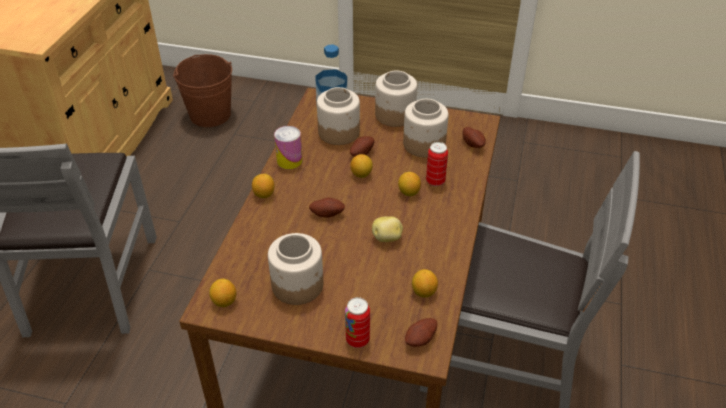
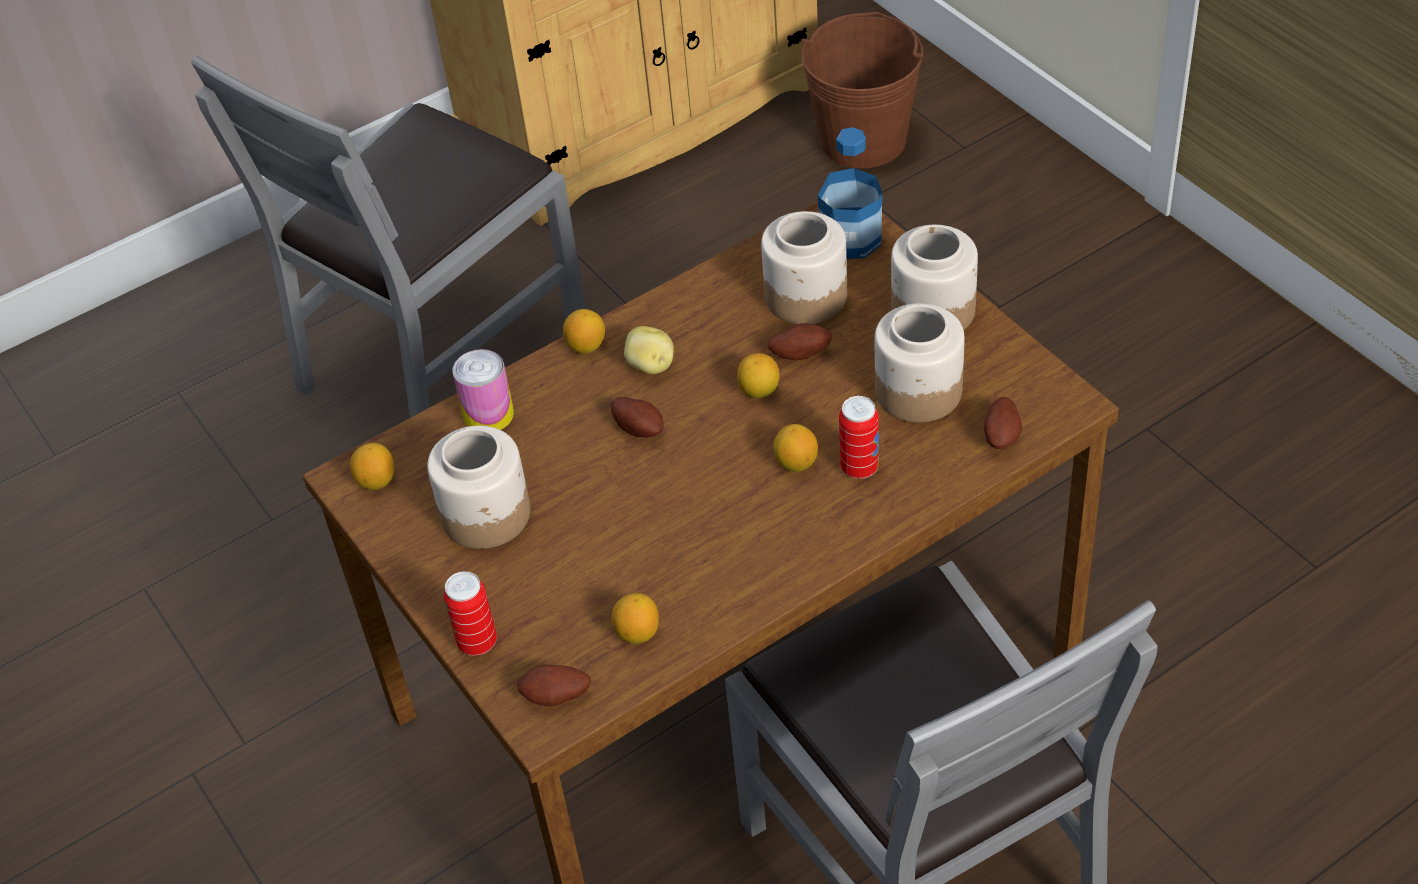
camera: 45 degrees right, 5 degrees up
(289, 161) = (679, 308): can -> can (488, 414)
(387, 238) = (680, 519): potato -> potato (650, 366)

